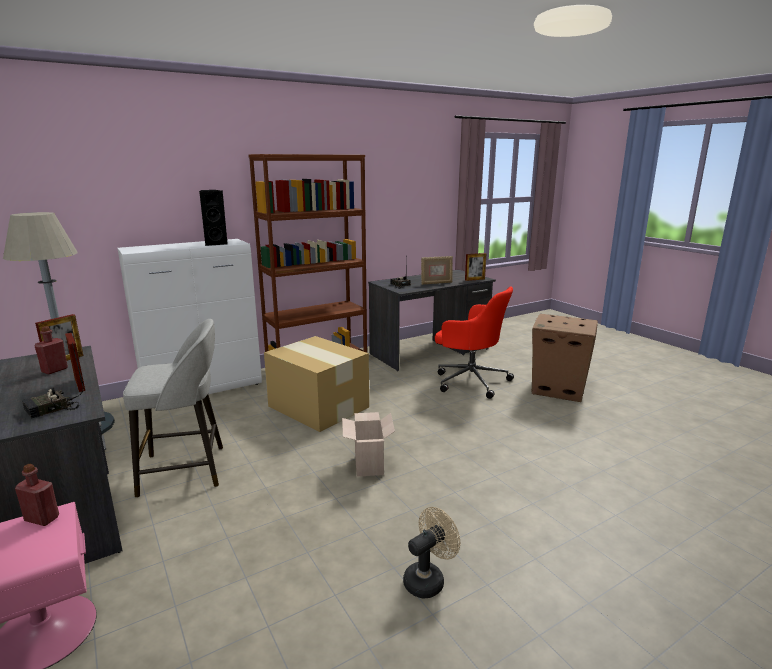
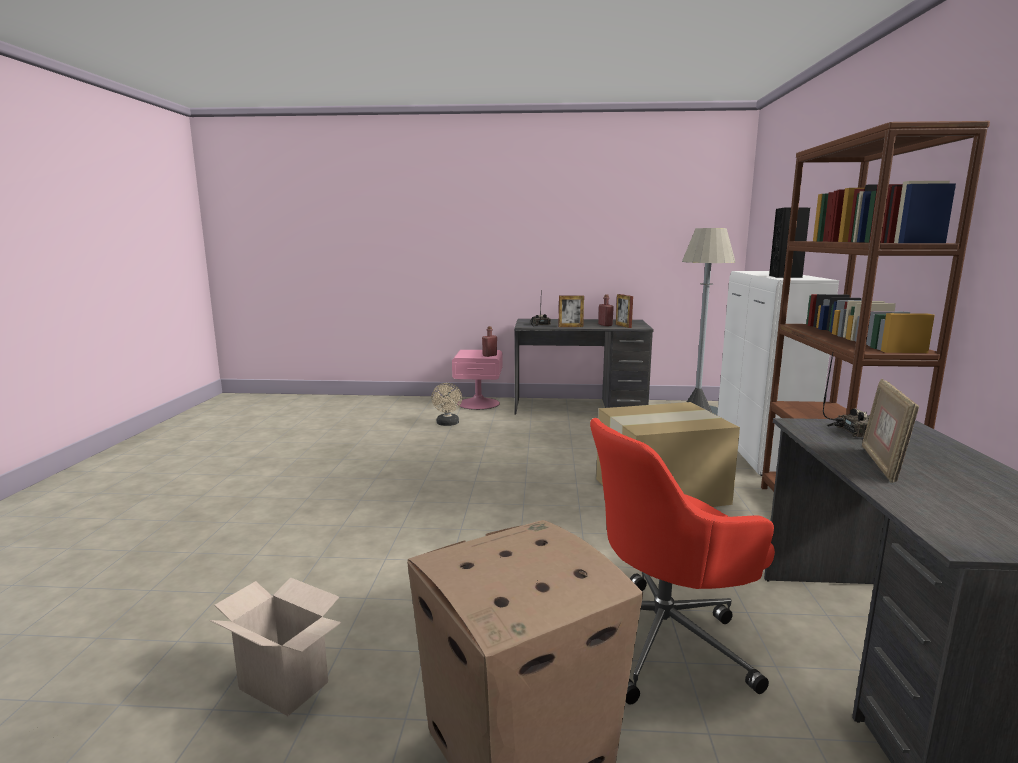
camera: 125 degrees right, 5 degrees down
(186, 470) = (586, 432): grey stool -> none
(367, 464) = (508, 482): cardboard box -> cardboard box (287, 685)
(428, 579) = (362, 465): beige fan -> beige fan (447, 424)
(474, 279) = (940, 523): picture frame -> none

